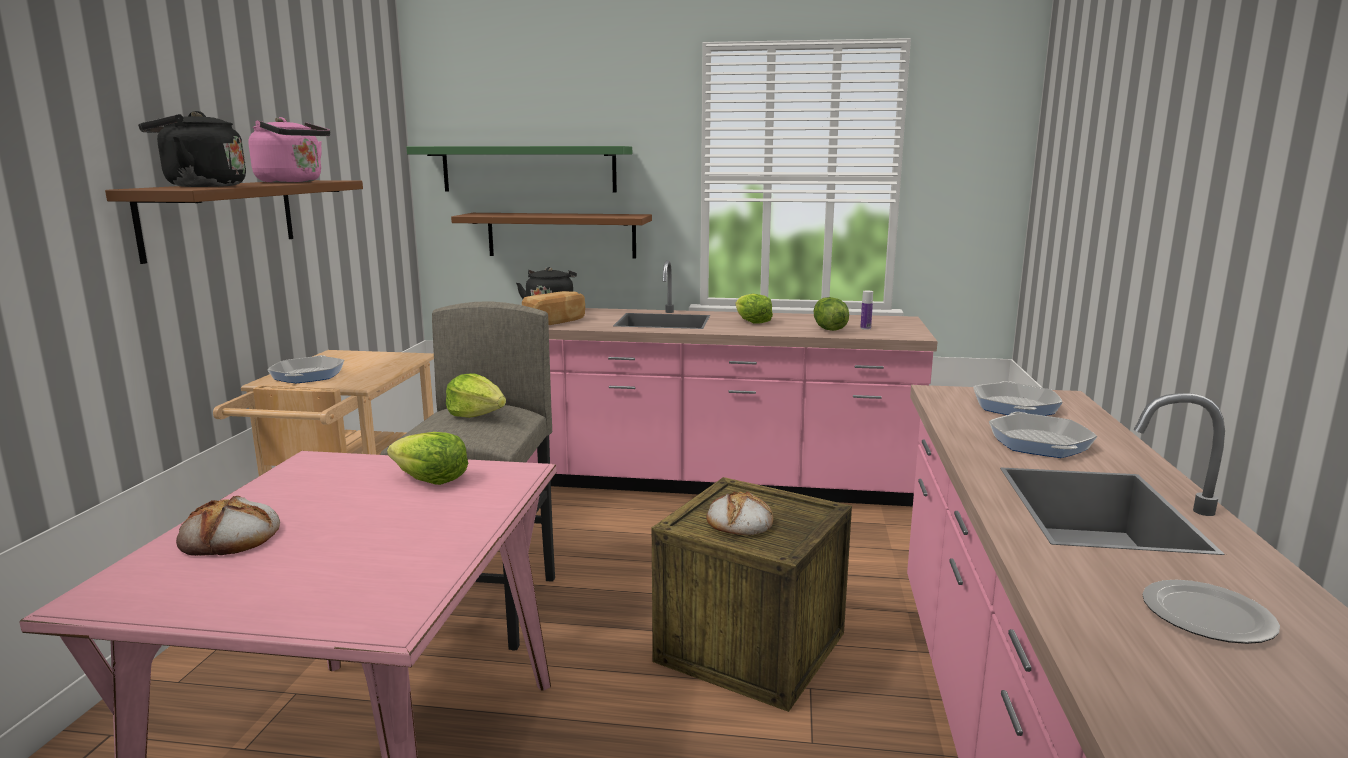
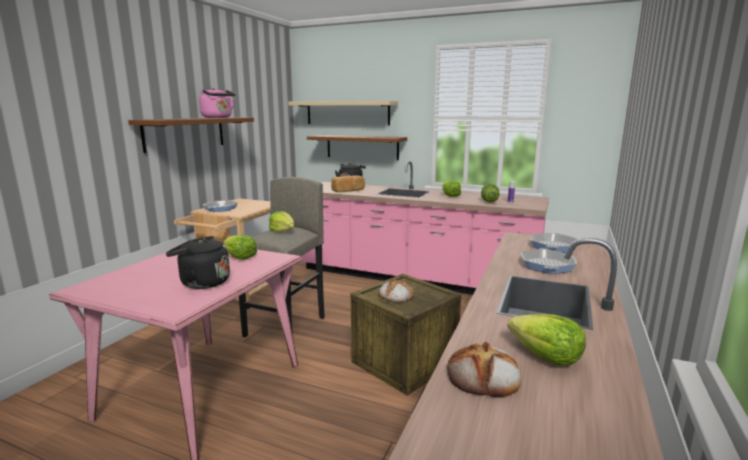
camera: 15 degrees right, 0 degrees up
(200, 186) = (170, 119): black kettle -> black kettle (202, 283)
(231, 537) = (143, 272): bread -> bread (484, 376)
(528, 169) = (347, 113): green shelf -> beige shelf
(1209, 617) = (546, 356): plate -> lettuce

